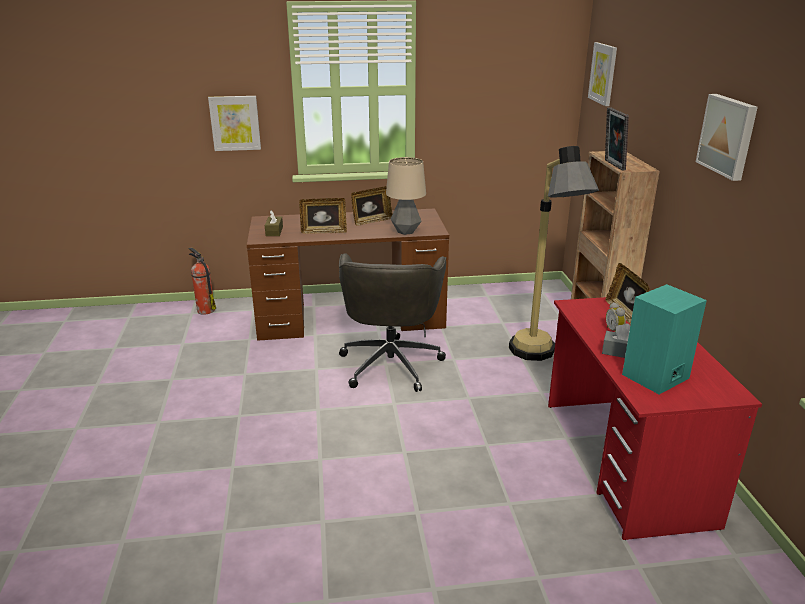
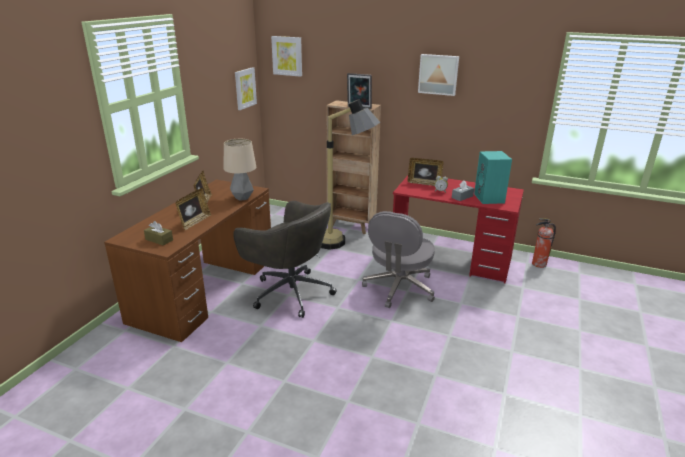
camera: 60 degrees left, 0 degrees up
(205, 310) = (82, 358): fire extinguisher -> fire extinguisher (538, 264)
(235, 123) = (58, 155): picture -> picture (245, 88)
(484, 436) = (399, 288): none -> grey office chair

